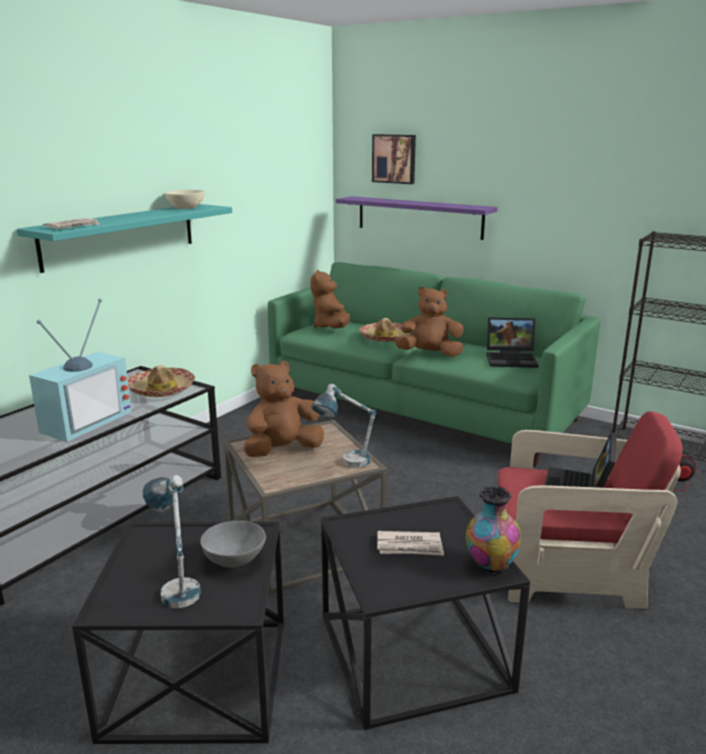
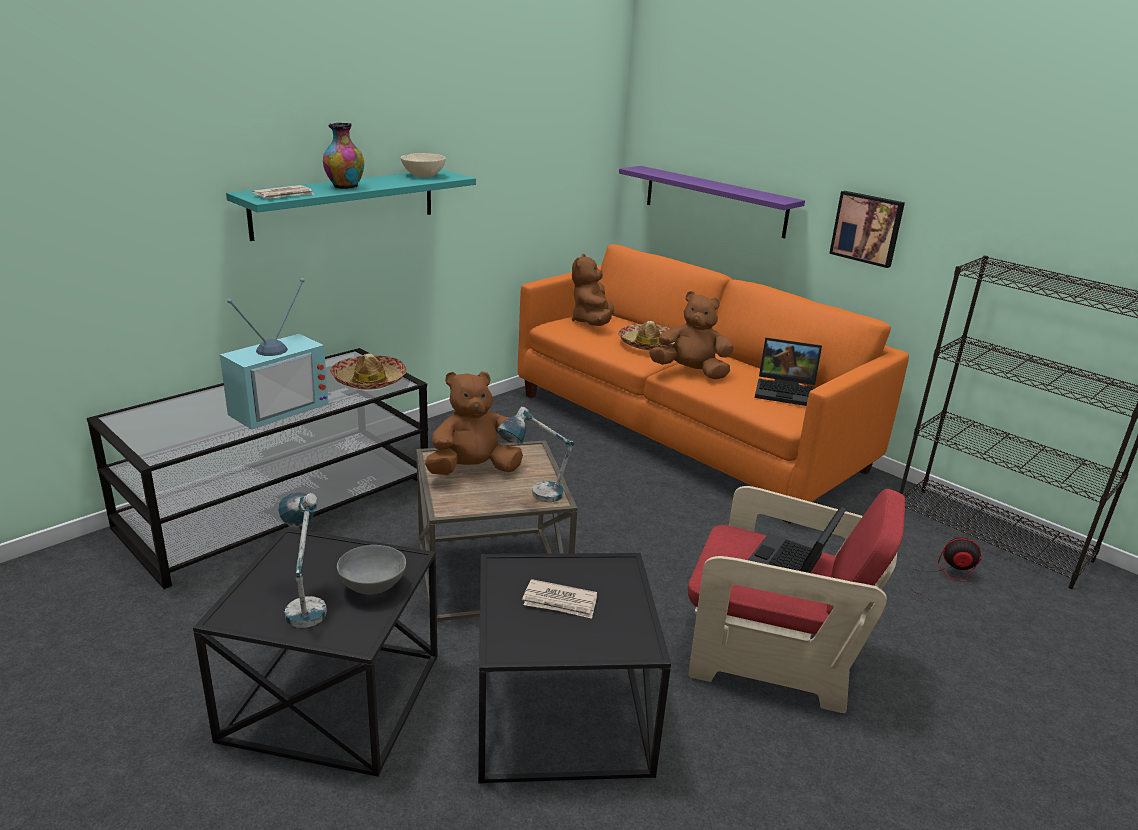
camera: 10 degrees right, 5 degrees up
(394, 158) = (693, 126): picture -> picture (867, 228)
(422, 408) = (685, 431): green sofa -> orange sofa
(490, 565) = (636, 638): vase -> vase (344, 187)

